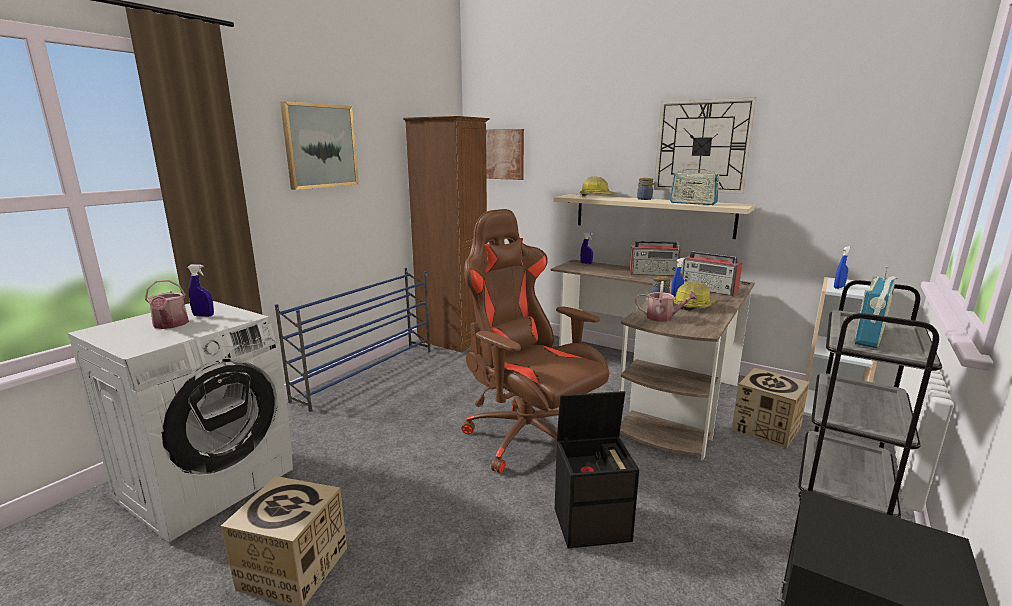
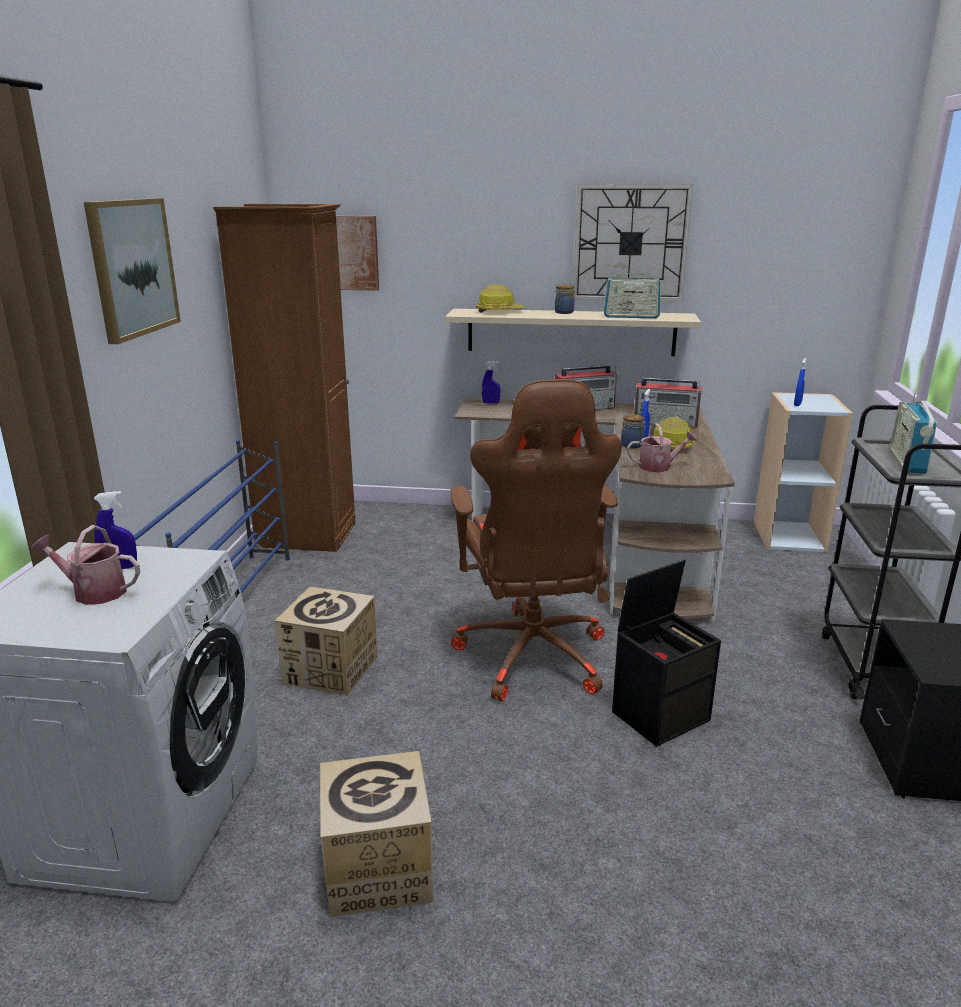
camera: 25 degrees left, 5 degrees up
(170, 325) = (93, 592): watering can -> watering can turned 150 degrees clockwise
(533, 444) = (530, 648): brown office chair -> brown office chair turned 120 degrees counterclockwise
(766, 428) = (748, 572): cardboard box -> cardboard box (331, 669)

